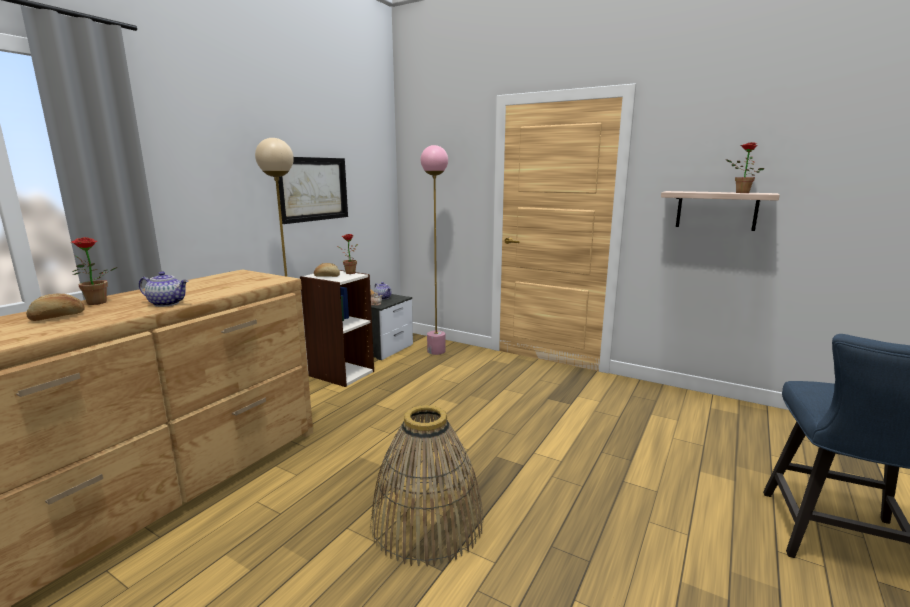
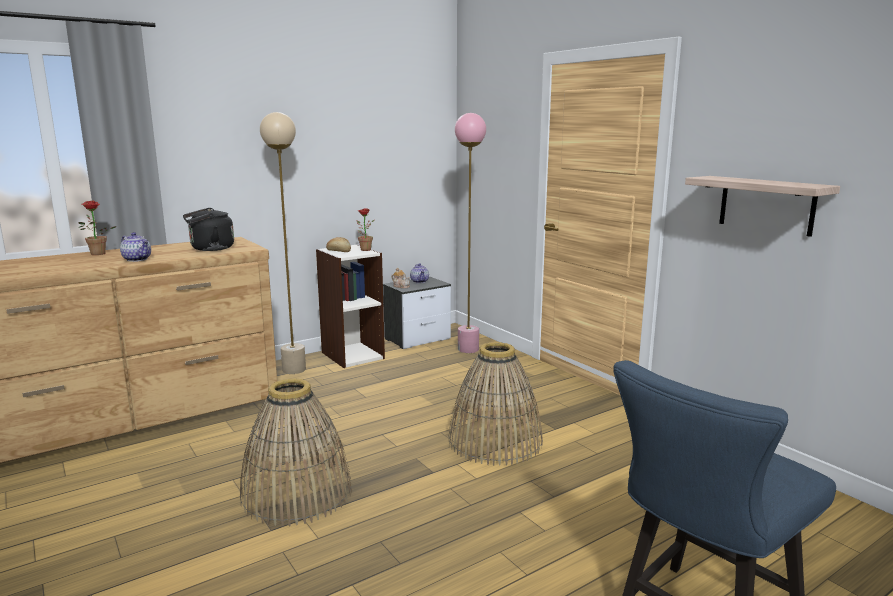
camera: 25 degrees right, 0 degrees up
(58, 317) = (60, 261): bread -> none
(234, 284) = (209, 249): none -> black kettle
(313, 189) = (339, 160): picture -> none
(540, 425) = (495, 441): none -> basket
(740, 192) = (779, 183): potted plant -> none

